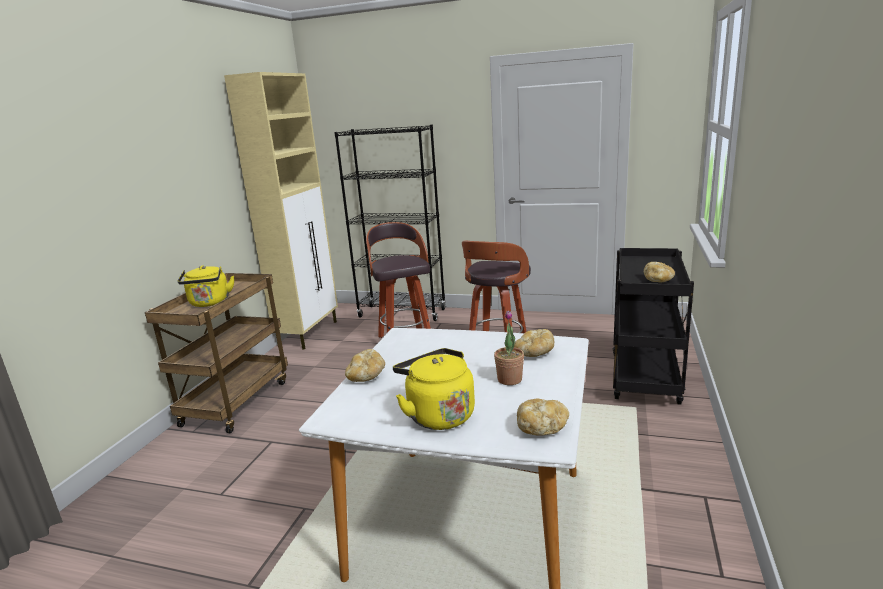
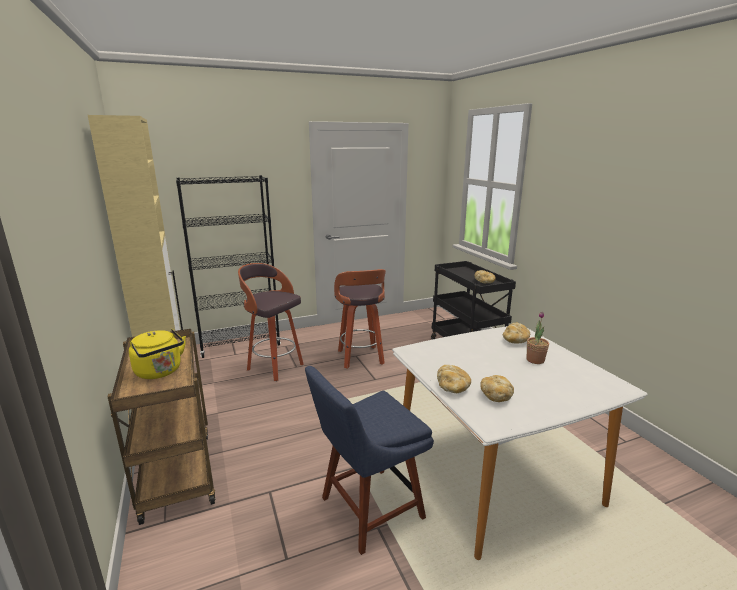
camera: 40 degrees left, 0 degrees up
(316, 491) = (367, 510): none -> blue chair
(438, 415) = (545, 395): yellow kettle -> none
(541, 427) = (603, 381): bread -> bread (496, 395)

